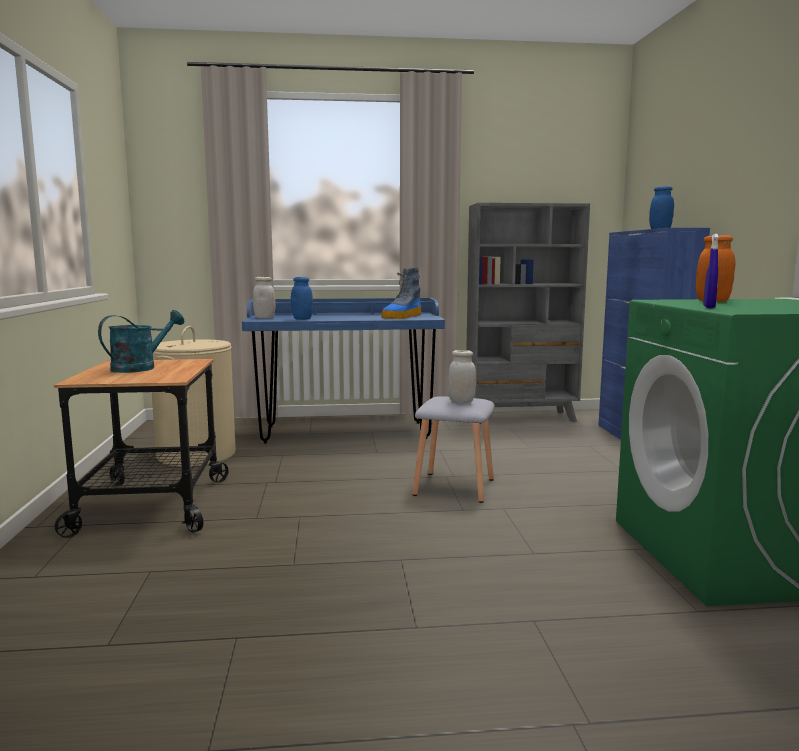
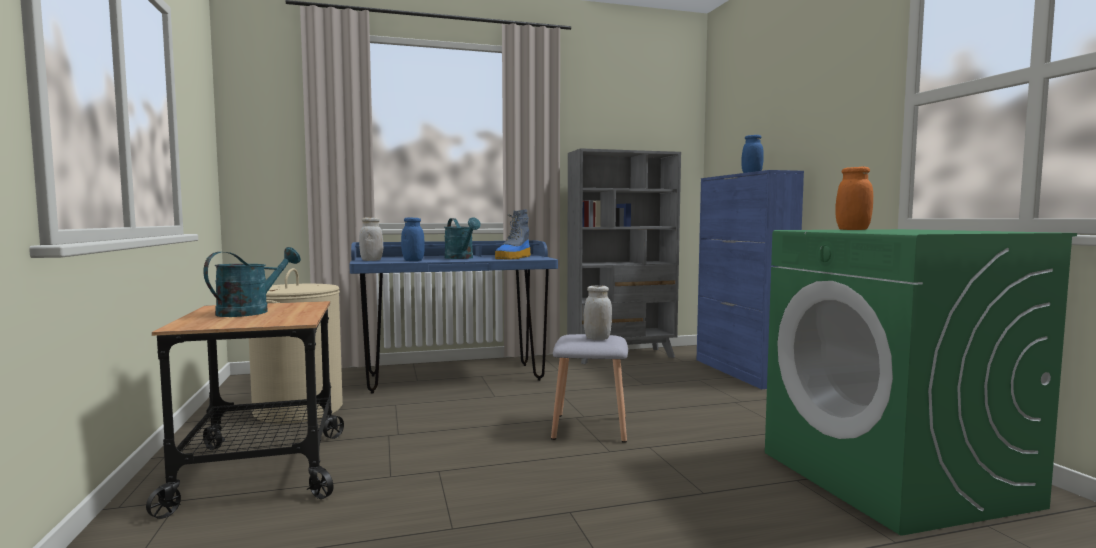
camera: 10 degrees left, 5 degrees down
(351, 316) = (461, 258): none -> turquoise watering can
(709, 307) = (872, 231): blue spray bottle -> none

